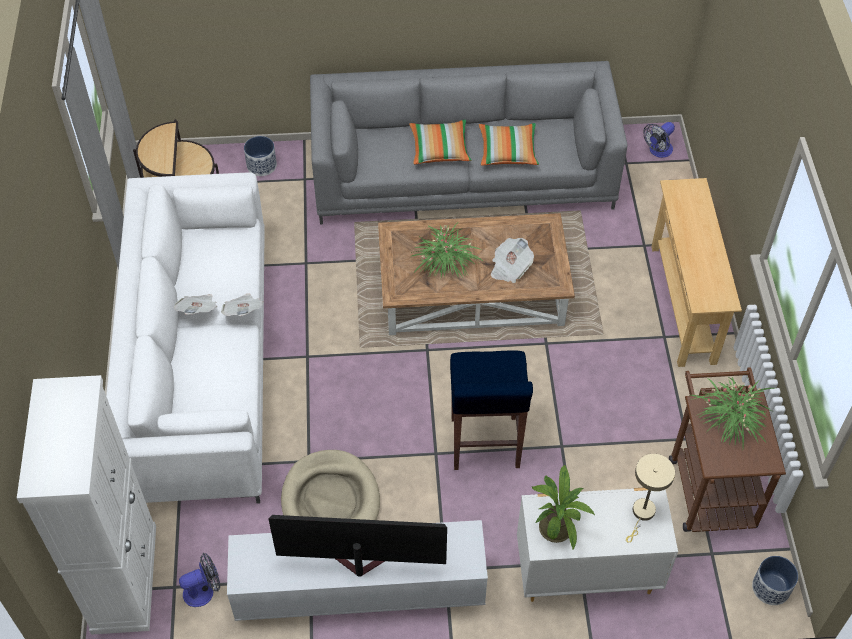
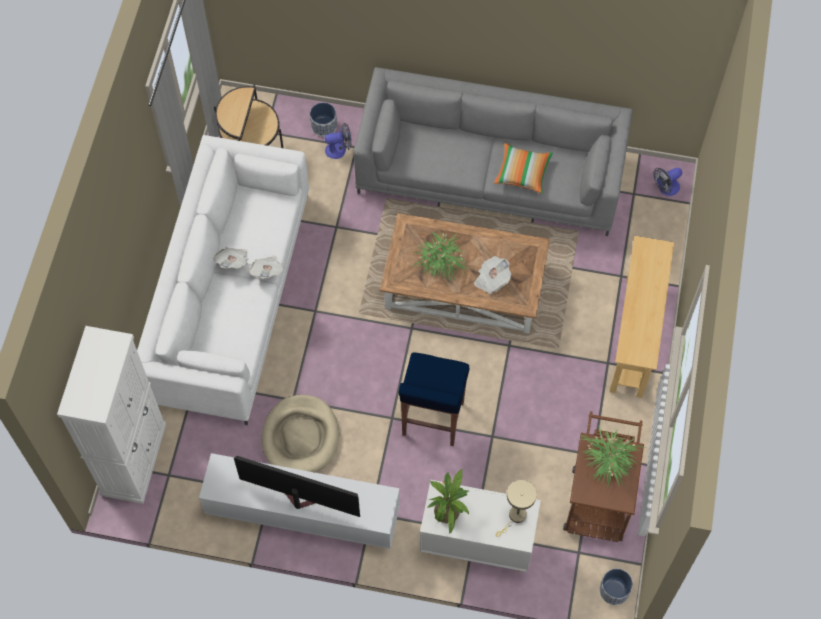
camera: 15 degrees right, 10 degrees up
(204, 590) = (189, 483): fan -> fan (339, 149)
(440, 149) = (466, 157): pillow -> none

